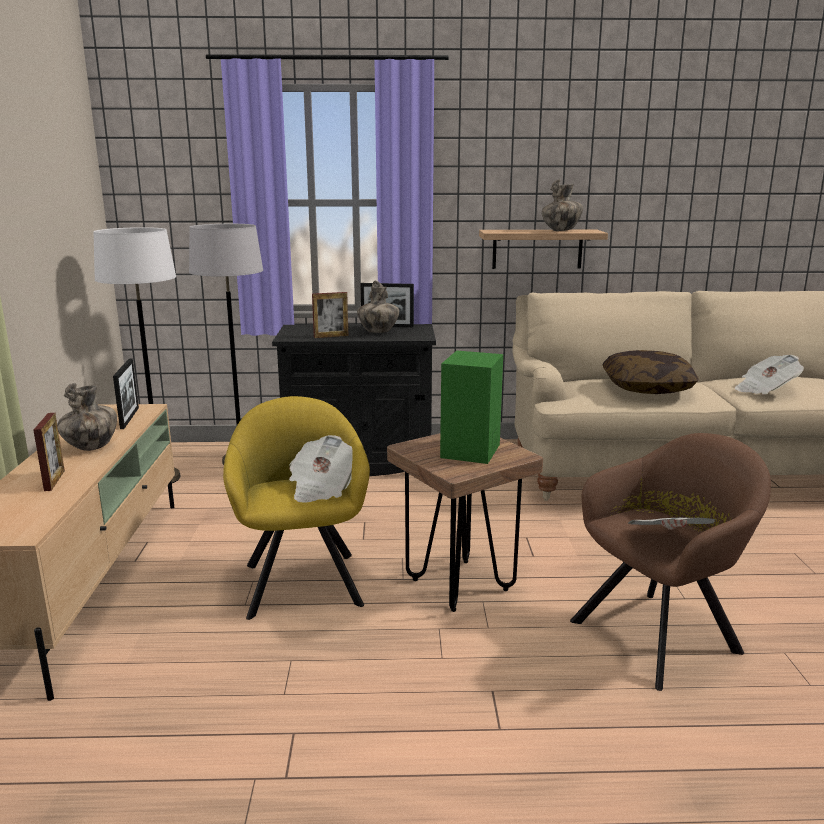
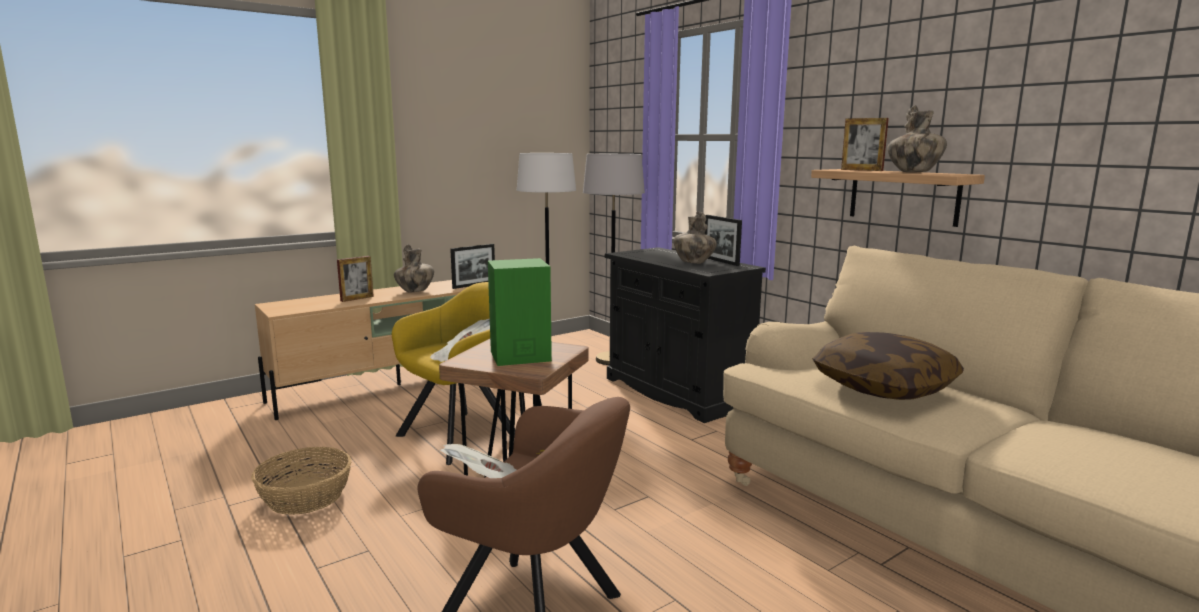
camera: 55 degrees right, 5 degrees down
(331, 336) = (650, 258): picture frame -> picture frame (861, 170)
(332, 710) = (306, 496): none -> basket
(765, 390) = (1066, 450): newspaper -> none

